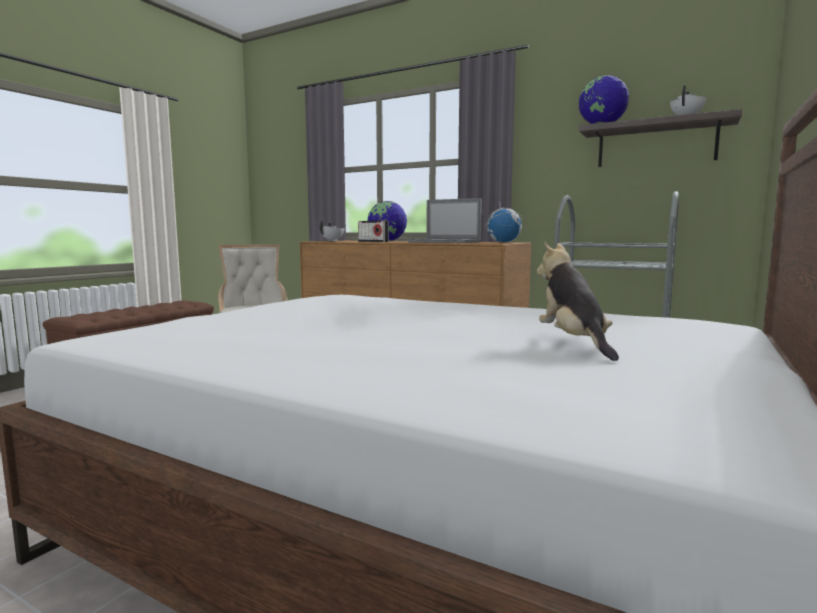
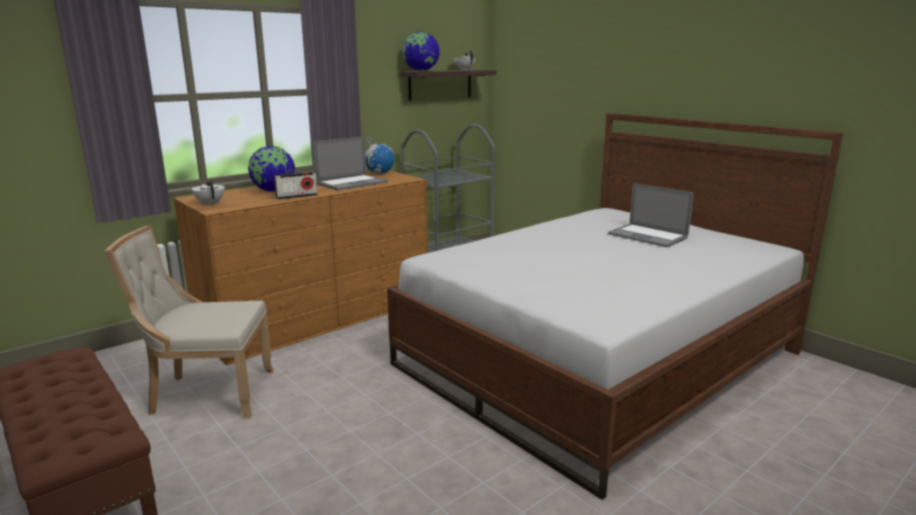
camera: 70 degrees left, 10 degrees up
(573, 343) = (647, 236): plush toy -> laptop

